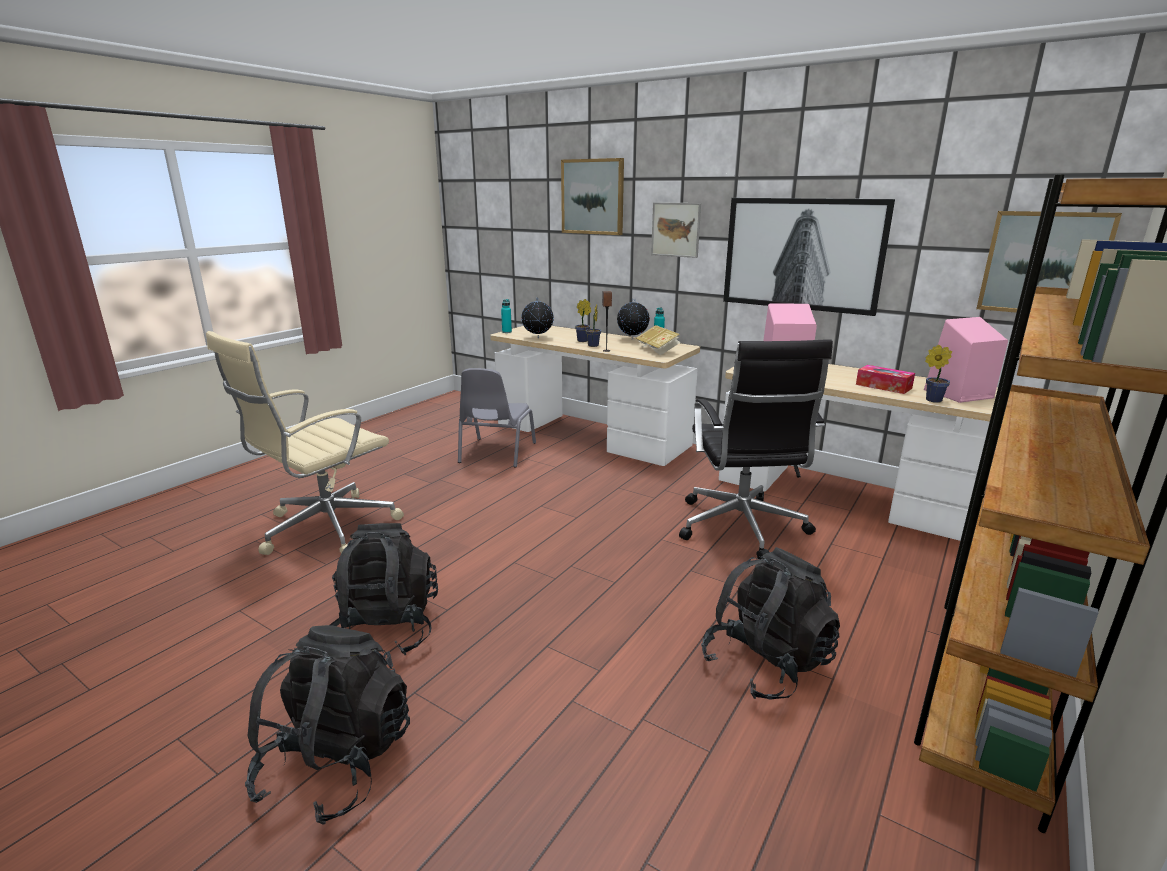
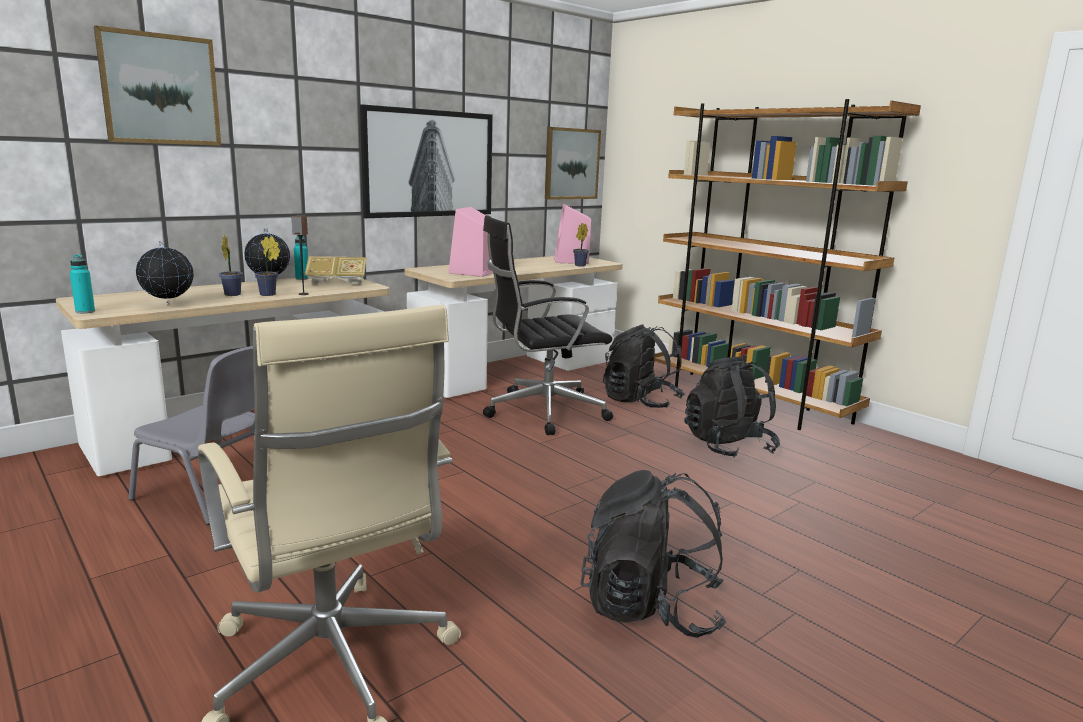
camera: 75 degrees left, 5 degrees down
(337, 763) = (864, 643): black backpack -> black backpack (640, 402)
(675, 229) = (296, 139): picture -> none
(741, 528) = (542, 412): black office chair -> black office chair turned 150 degrees clockwise
(883, 386) = (539, 266): tissue box -> none

